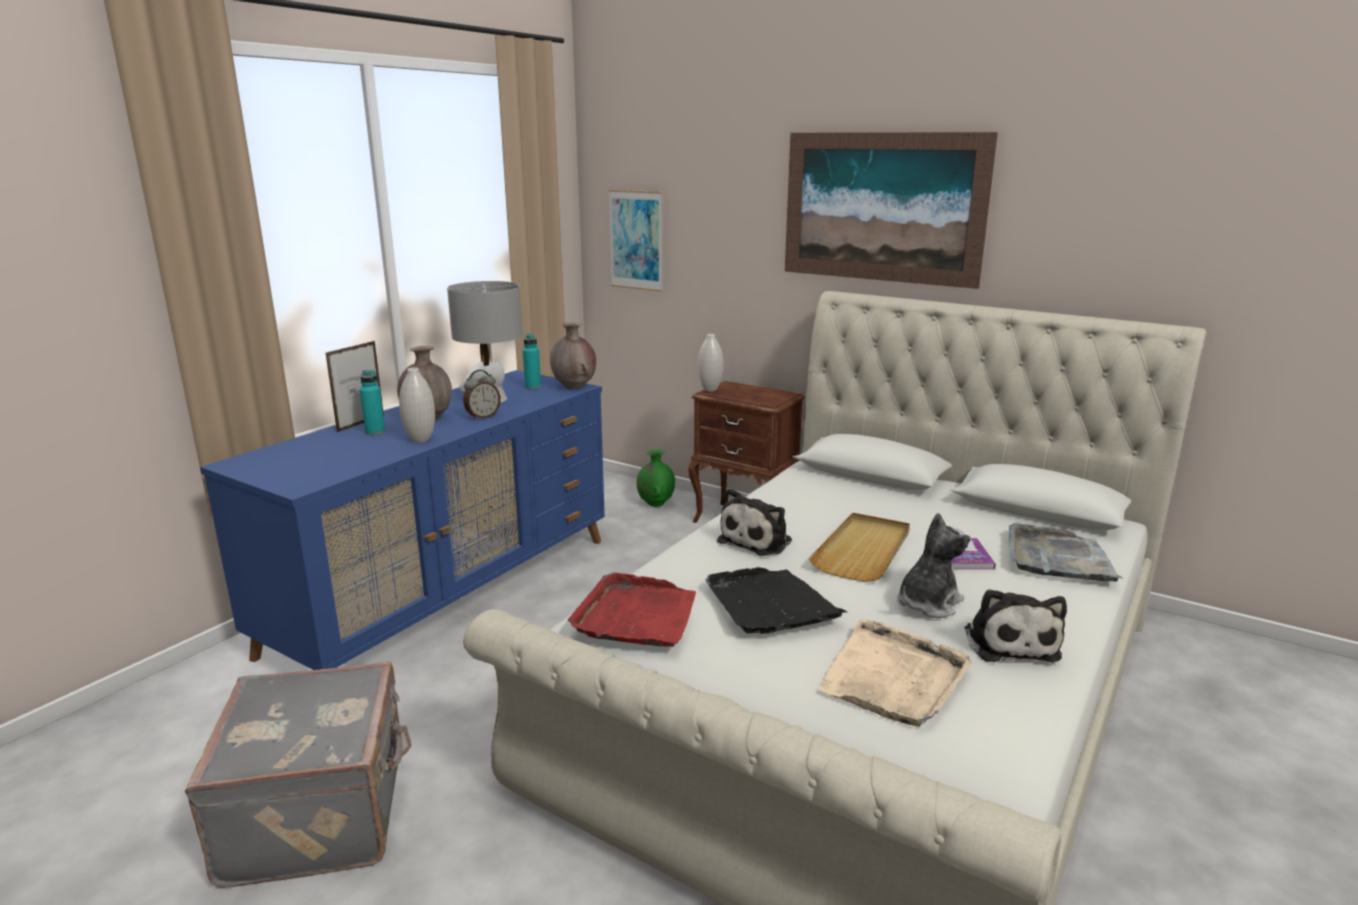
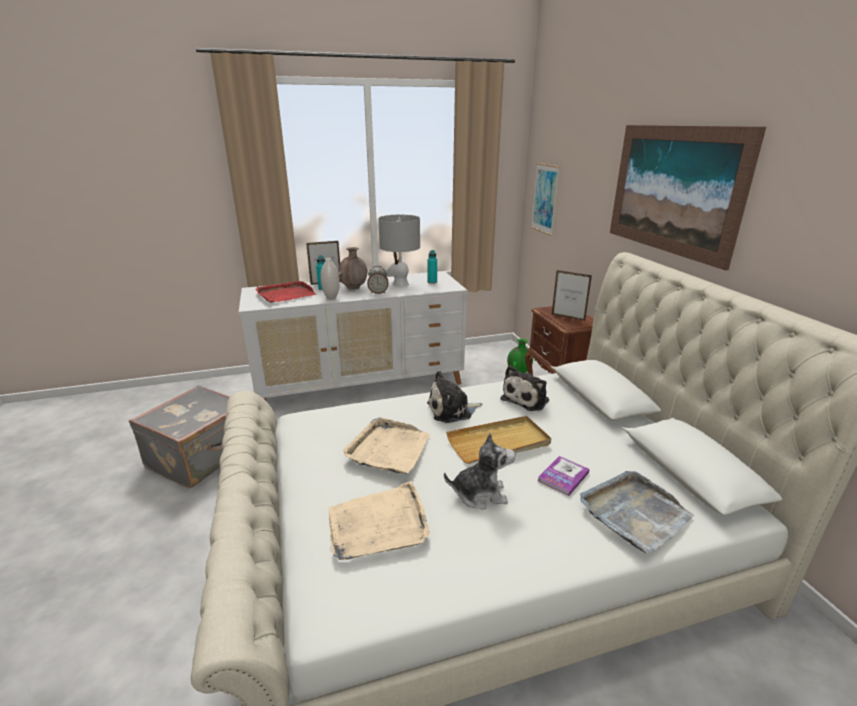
camera: 40 degrees right, 5 degrees up
(447, 593) = (360, 383): blue dresser -> white dresser
(574, 387) = (451, 287): brown vase -> none
(636, 616) = (321, 424): red tray -> red tray (285, 294)
(710, 390) = (547, 308): white vase -> none
(752, 394) = (568, 317): none -> picture frame
(770, 605) = (388, 449): black tray -> beige tray
(1009, 642) = (486, 547): plush toy -> plush toy (527, 399)

